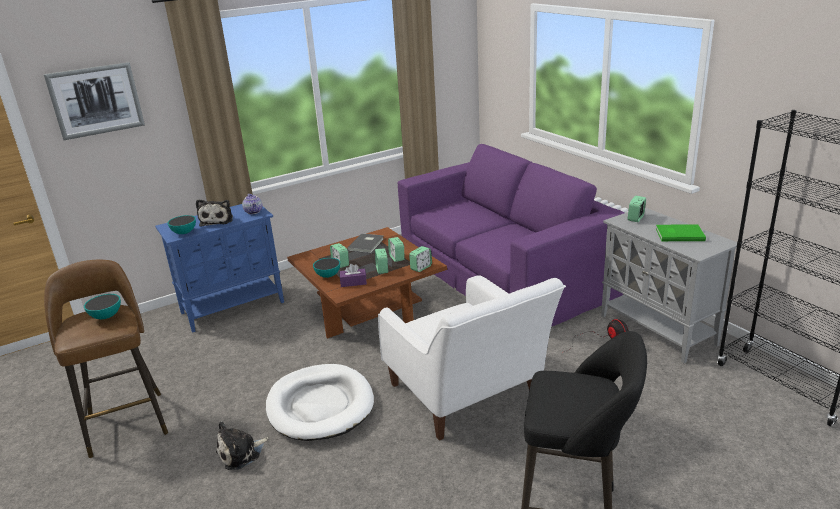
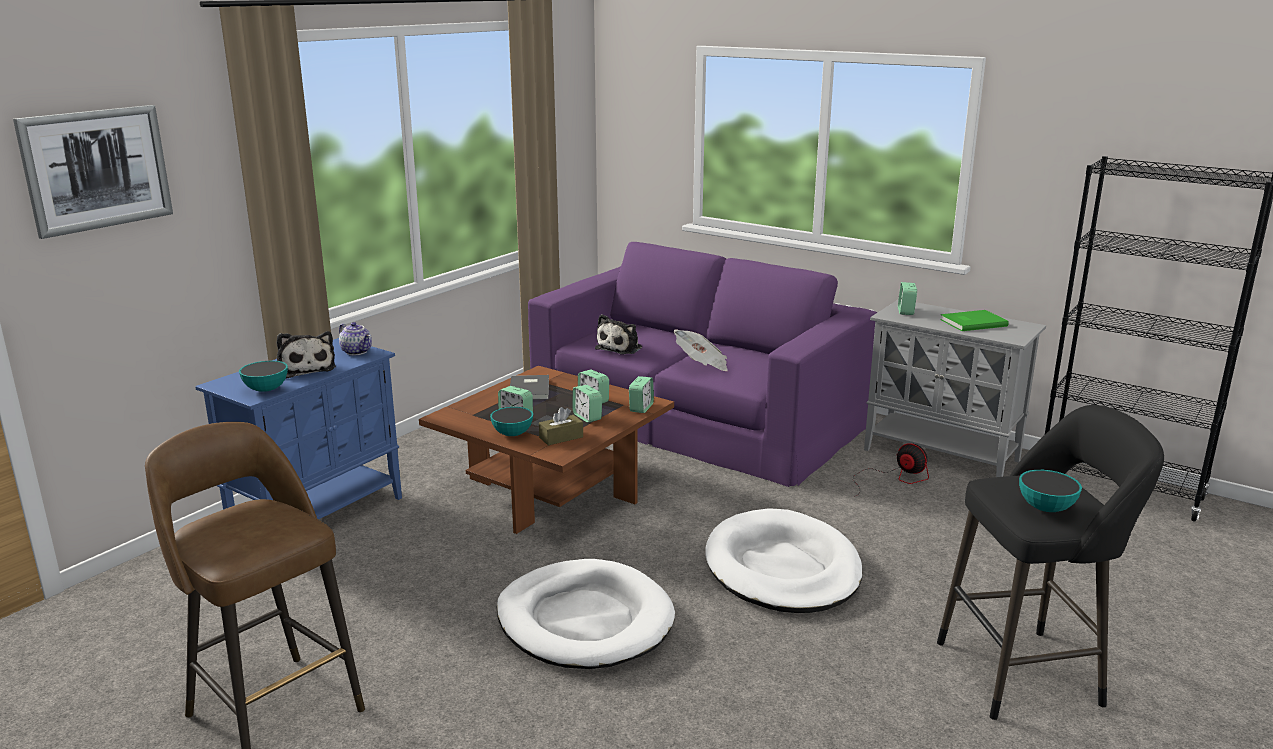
camera: 25 degrees left, 5 degrees down
(106, 316) = (260, 516): bowl -> bowl (1046, 508)
(241, 453) = (517, 707): plush toy -> plush toy (621, 348)
(353, 282) = (561, 437): purple tissue box -> brown tissue box
(468, 396) = (782, 568): white armchair -> white dog bed
(487, 240) = (702, 365): none -> newspaper

